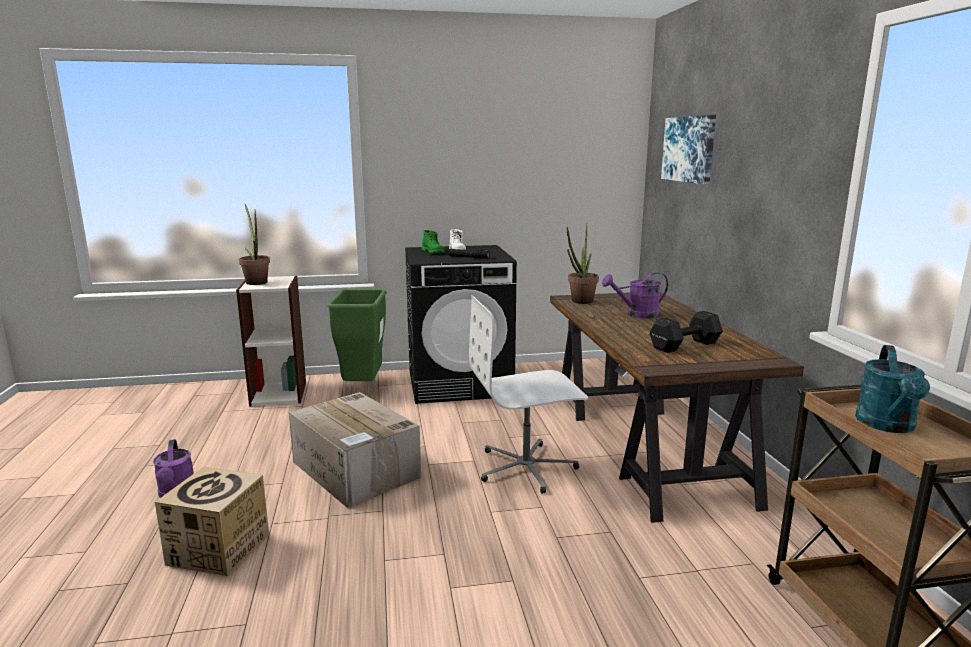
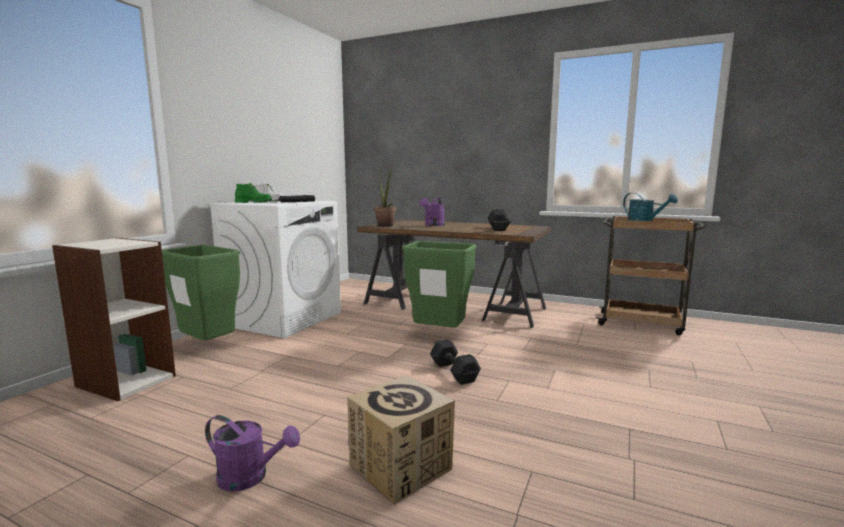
camera: 55 degrees left, 5 degrees down
(256, 281) = (89, 244): potted plant -> none
(357, 470) = (355, 381): cardboard box -> none
(431, 512) = (454, 371): none -> black dumbbell
(460, 383) = (284, 318): black washing machine -> white washing machine
(526, 467) = (438, 334): white office chair -> green trash can
(689, 149) = (400, 126): picture -> none

